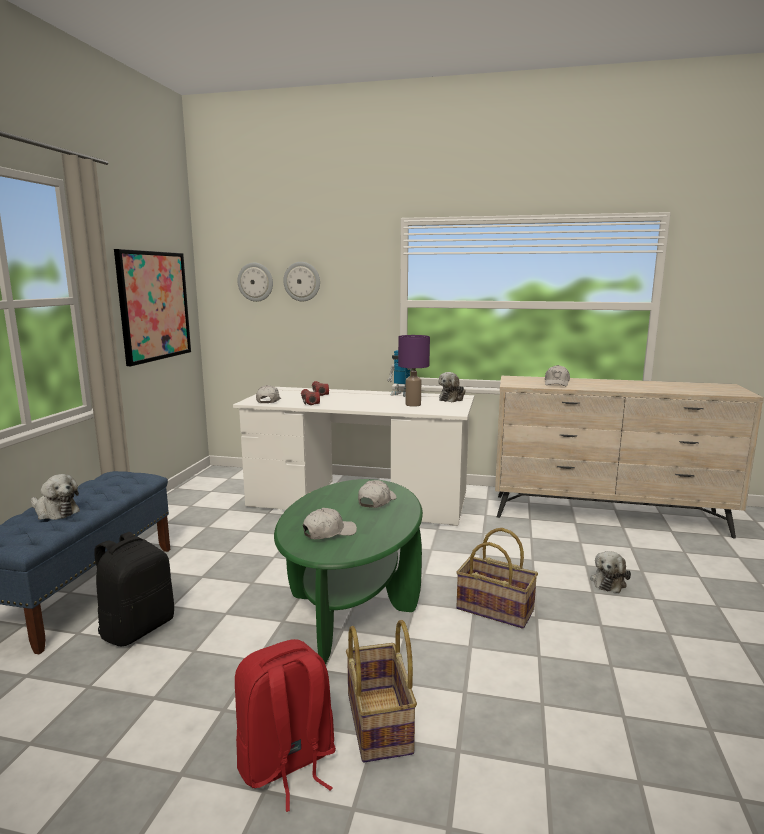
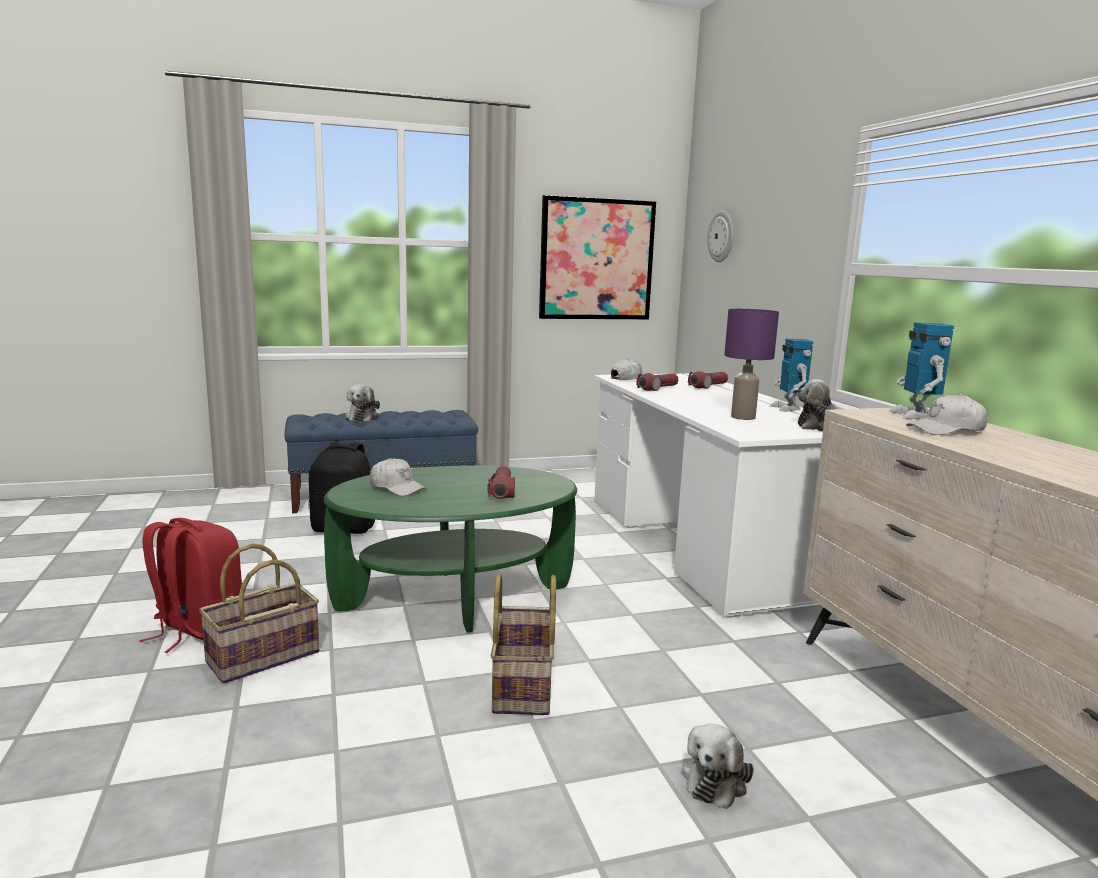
camera: 60 degrees right, 0 degrees up
(302, 281) = (757, 235): wall clock -> none
(376, 501) = (501, 491): white cap -> flashlight
(523, 380) = (914, 415): none -> toy robot
(608, 581) = (715, 779): plush toy -> plush toy turned 60 degrees counterclockwise

